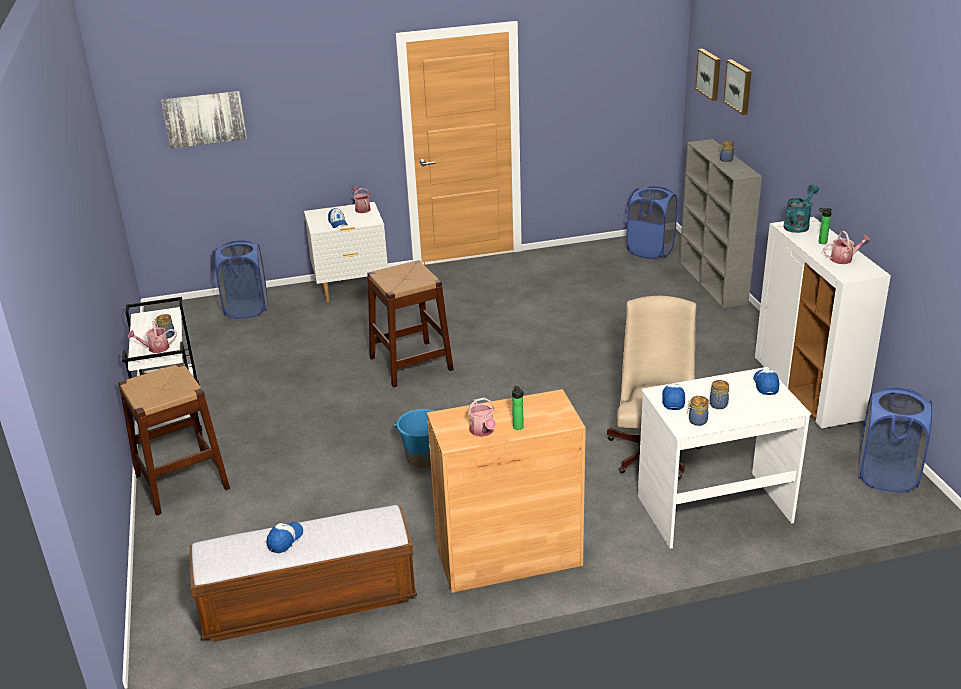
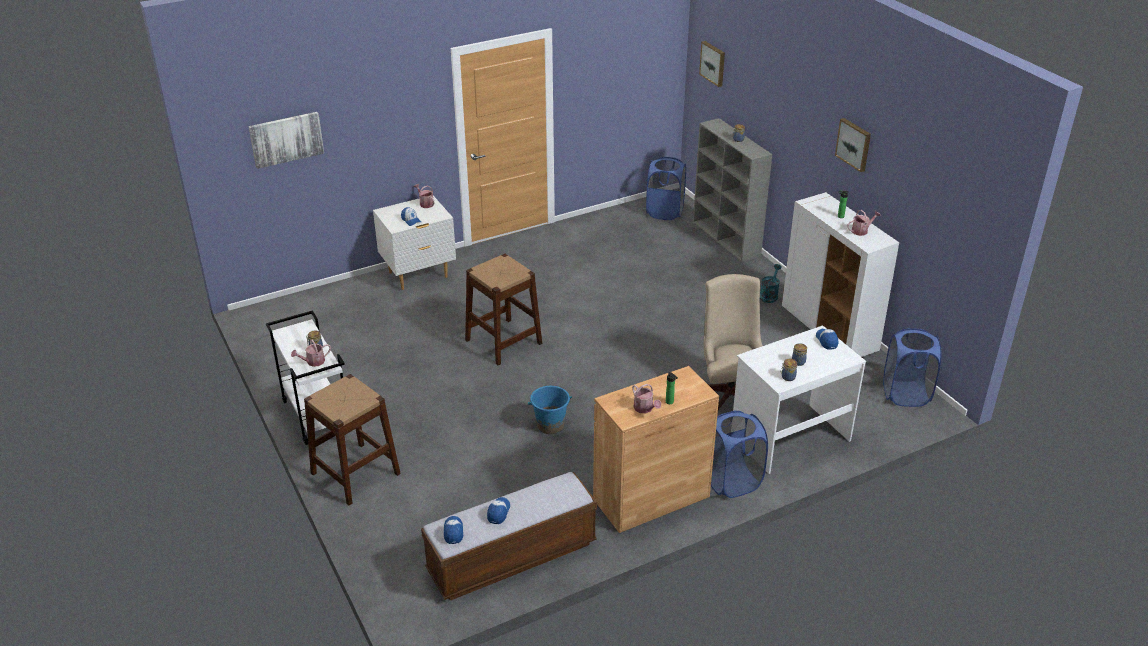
camera: 15 degrees left, 5 degrees up
(246, 309) = (330, 304): blue laundry basket -> blue laundry basket (732, 481)
(673, 399) = (764, 361): cap -> cap (453, 532)
(739, 86) = (745, 78): picture -> picture (854, 144)
(798, 225) = (817, 201): turquoise watering can -> turquoise watering can (769, 295)

